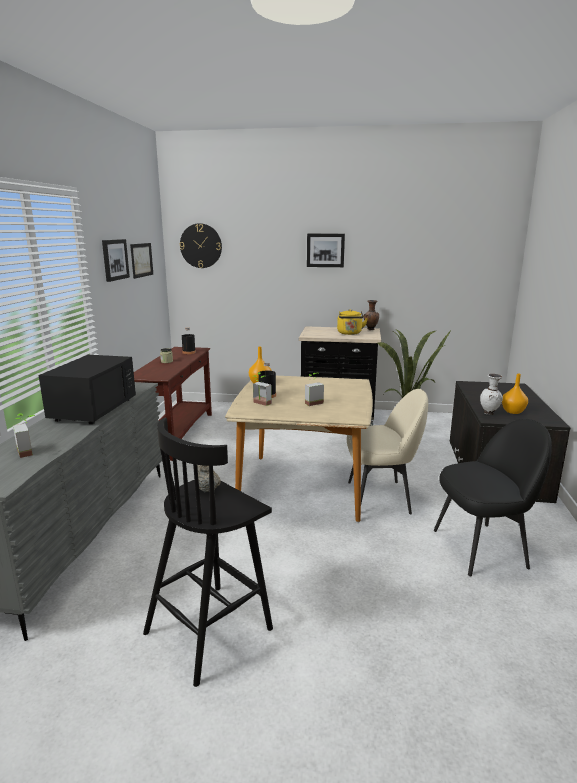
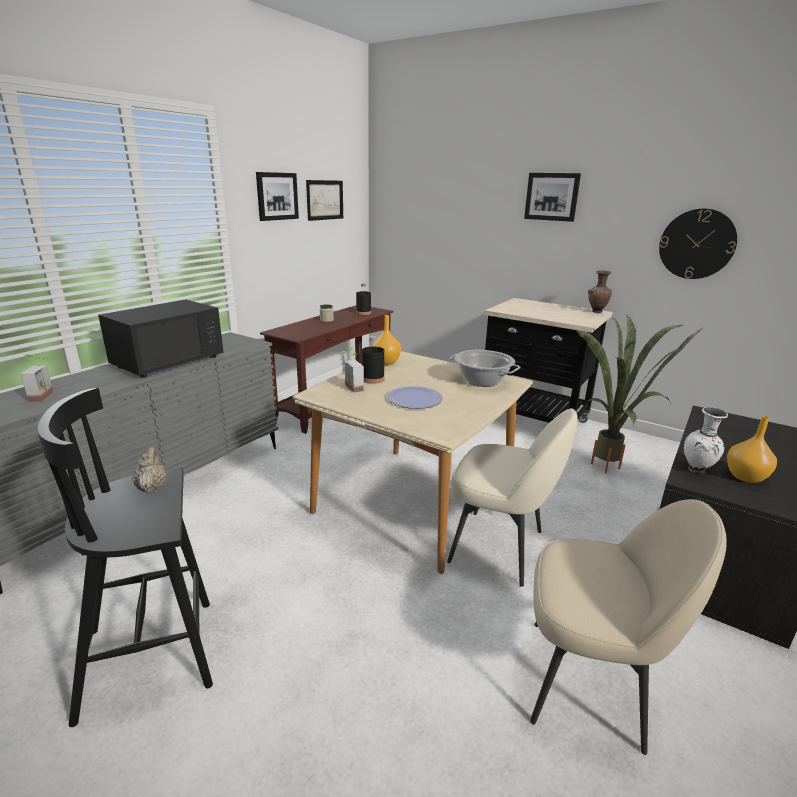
camera: 25 degrees right, 5 degrees up
(201, 246) = (405, 187): wall clock -> wall clock (697, 244)
(312, 402) = (414, 399): potted plant -> plate
(340, 384) = (482, 381): none -> cooking pot
(350, 333) = (559, 314): yellow kettle -> none
(481, 548) = (589, 682): black chair -> beige chair

